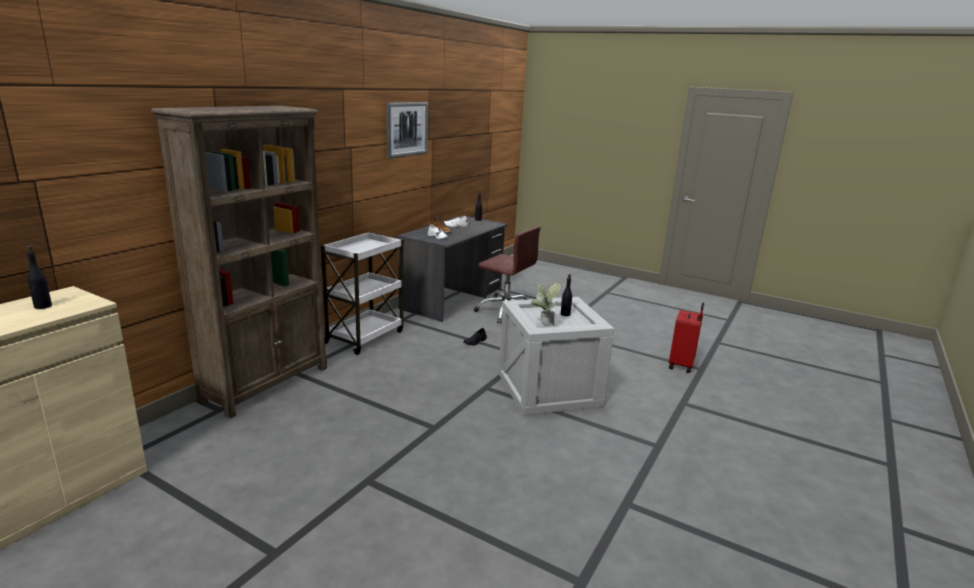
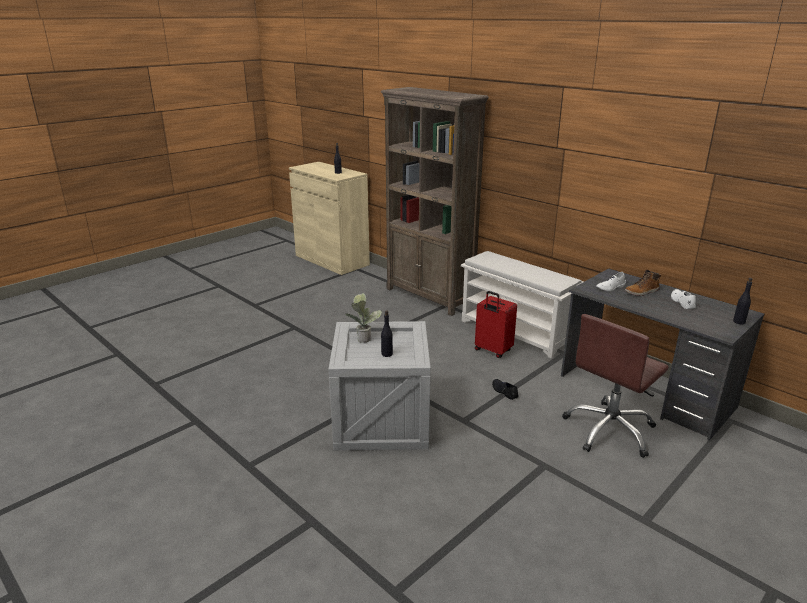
camera: 105 degrees right, 5 degrees up
(365, 336) = (516, 332): white cart -> white shoe rack
(406, 129) = (654, 147): picture -> none
(682, 365) = (413, 571): red suitcase -> red suitcase (492, 351)

